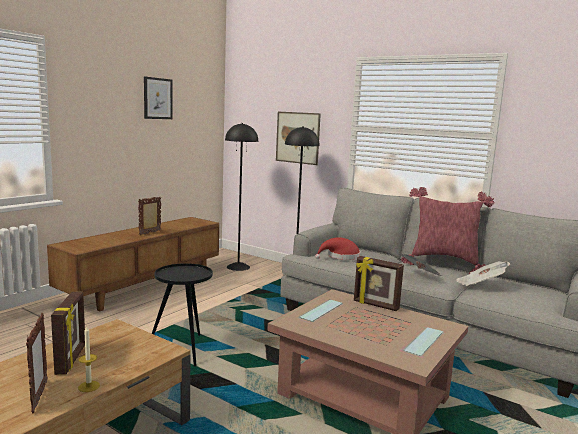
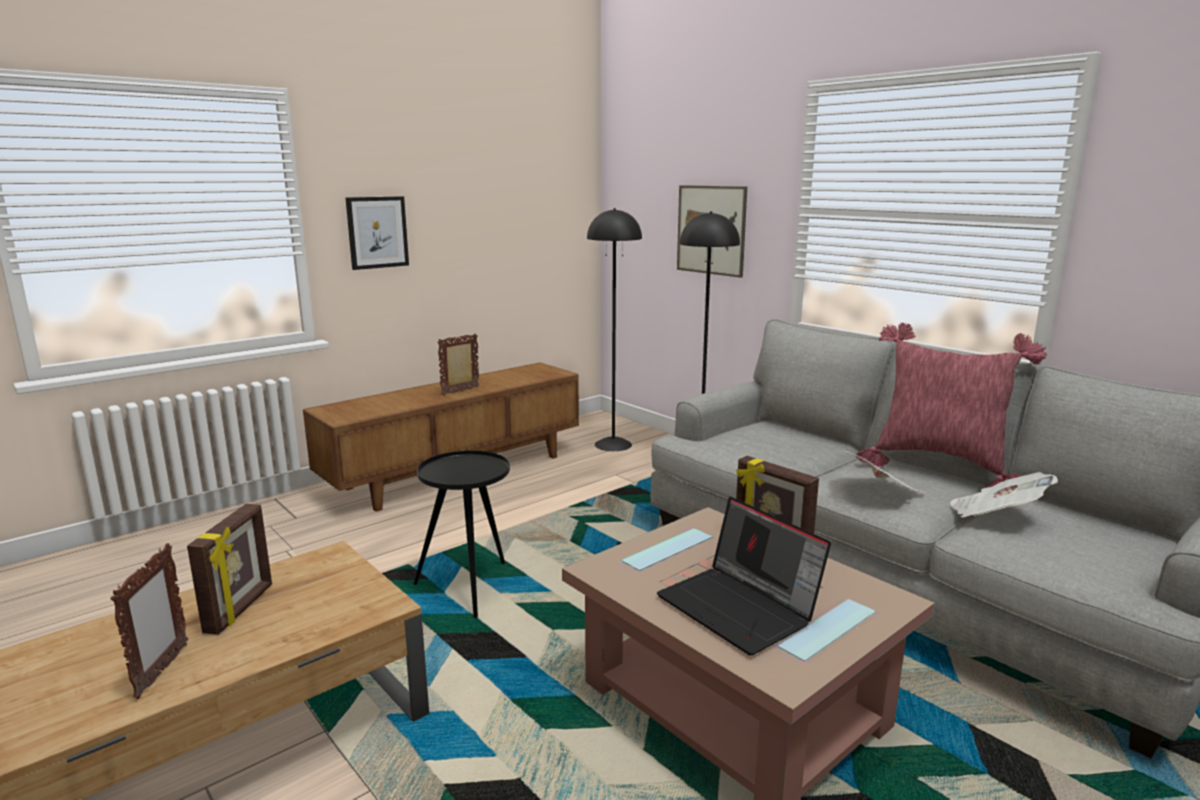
camera: 15 degrees right, 5 degrees up
(89, 386) = (238, 660): candle -> none
(157, 98) = (481, 174): picture -> picture (377, 232)
(340, 257) = (751, 444): red hat -> none
(376, 335) = (740, 608): none -> laptop

